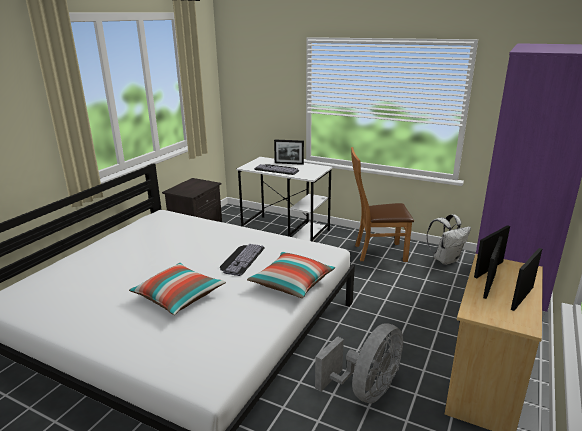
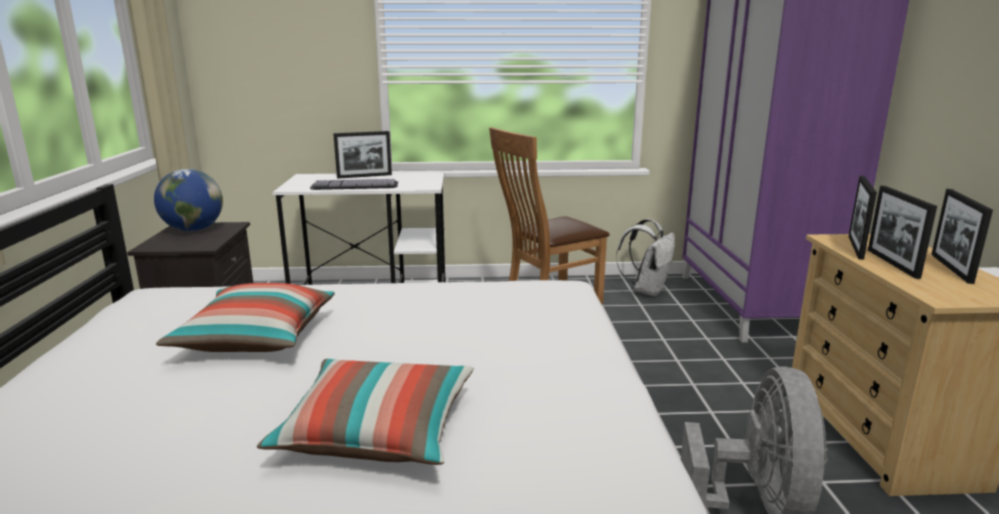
camera: 30 degrees left, 5 degrees down
(195, 183) = (193, 230): none -> globe
(241, 259) = (426, 331): keyboard -> none
(292, 283) = (572, 346): pillow -> pillow (256, 338)

